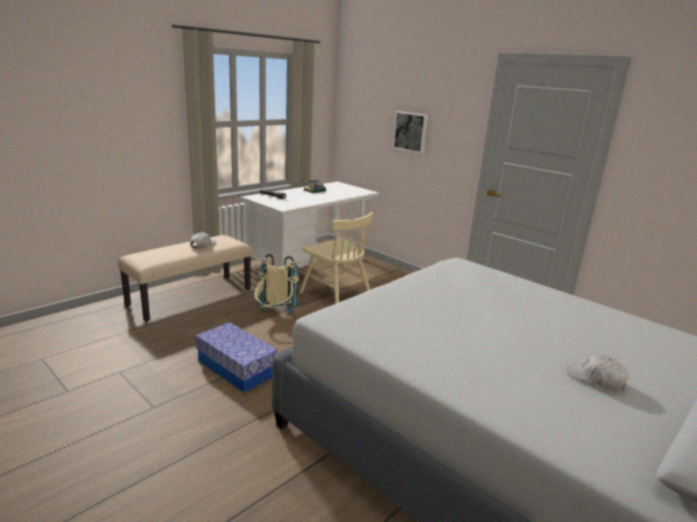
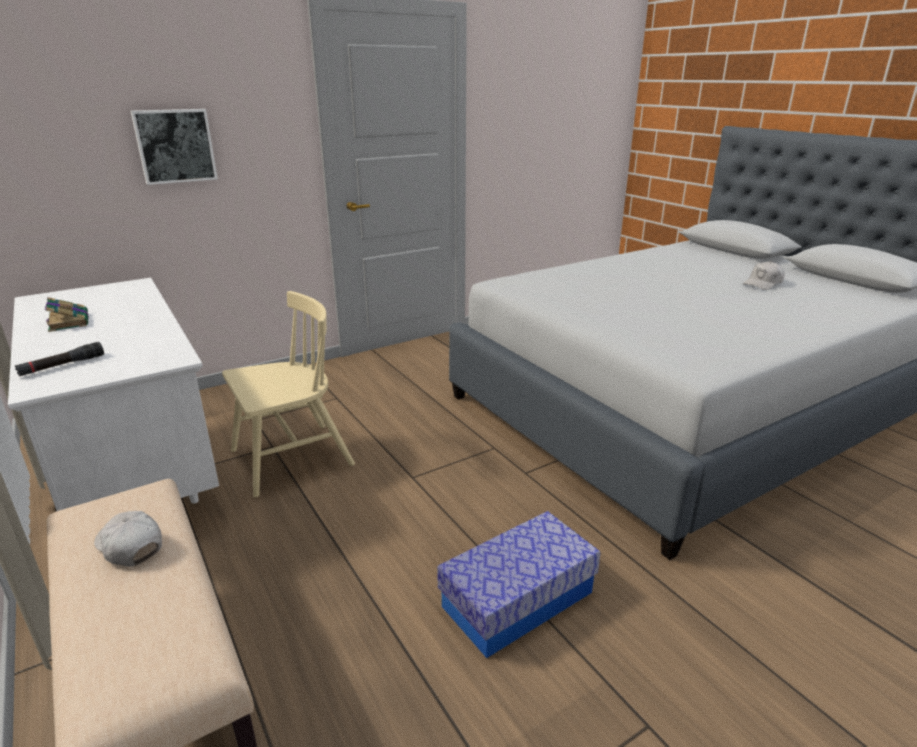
camera: 75 degrees left, 5 degrees up
(274, 316) = (340, 538): beige backpack -> none

